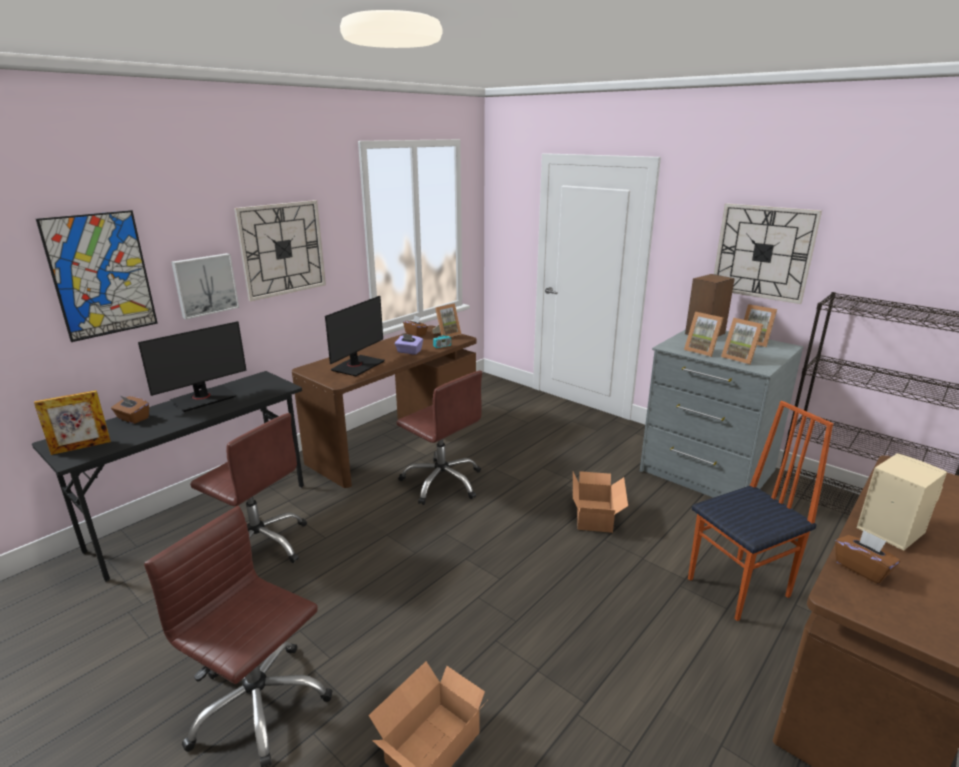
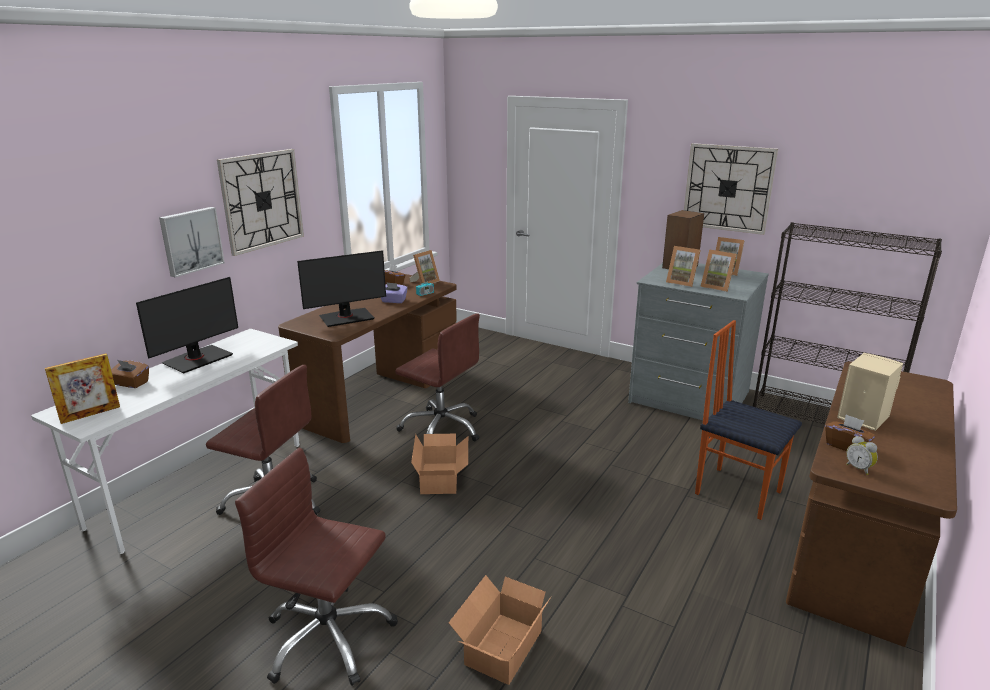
camera: 10 degrees left, 0 degrees up
(101, 275) = (93, 234): picture -> none
(202, 516) = (201, 483): black desk -> white desk
(357, 366) = (346, 317): monitor -> monitor turned 45 degrees clockwise
(596, 515) = (598, 444): cardboard box -> cardboard box (441, 477)
(740, 588) = (737, 492): chair -> chair turned 105 degrees counterclockwise
(873, 602) = (859, 468): none -> alarm clock

